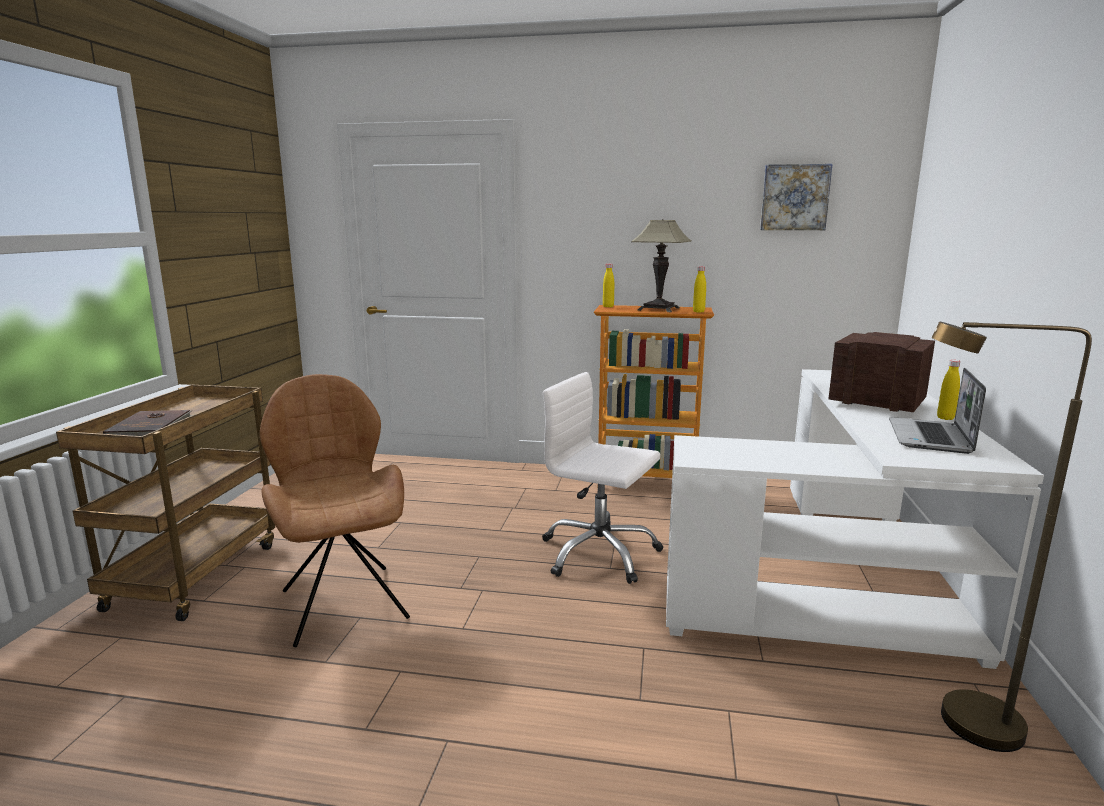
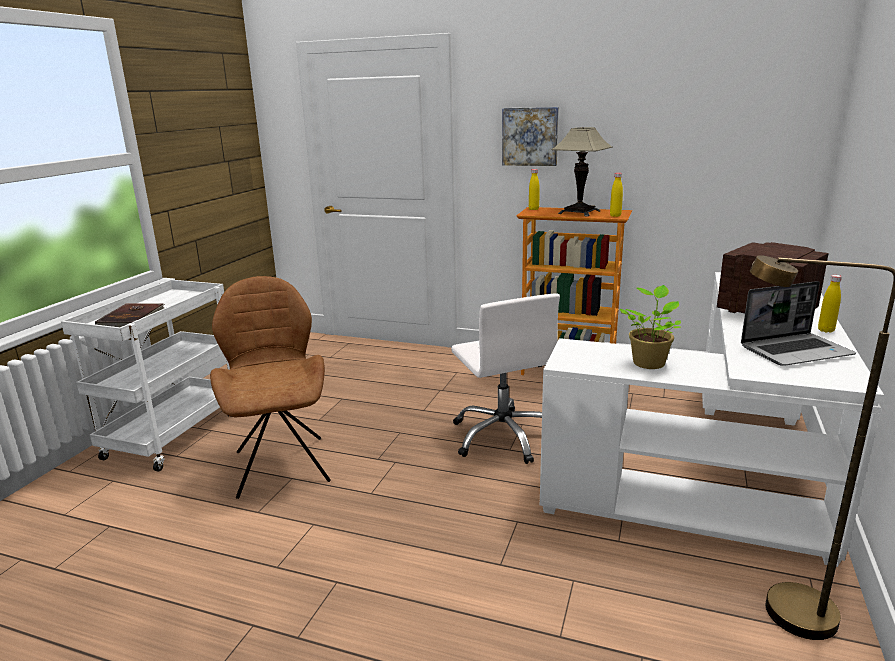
camera: 10 degrees right, 5 degrees up
(196, 573) = (174, 433): brown cart -> white cart
(599, 554) = (503, 436): white office chair -> white office chair turned 150 degrees counterclockwise
(784, 455) = (649, 362): none -> potted plant
(794, 197) = (717, 102): picture -> picture (530, 136)
(930, 437) = (796, 351): laptop -> laptop turned 135 degrees counterclockwise

